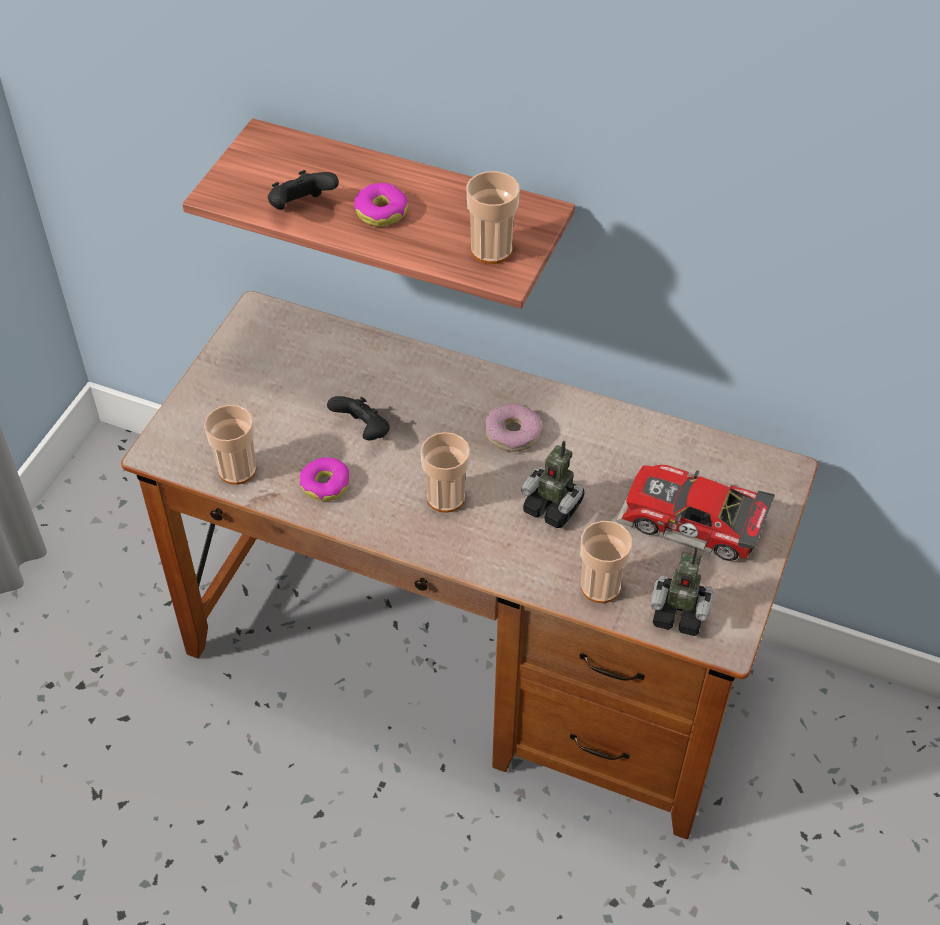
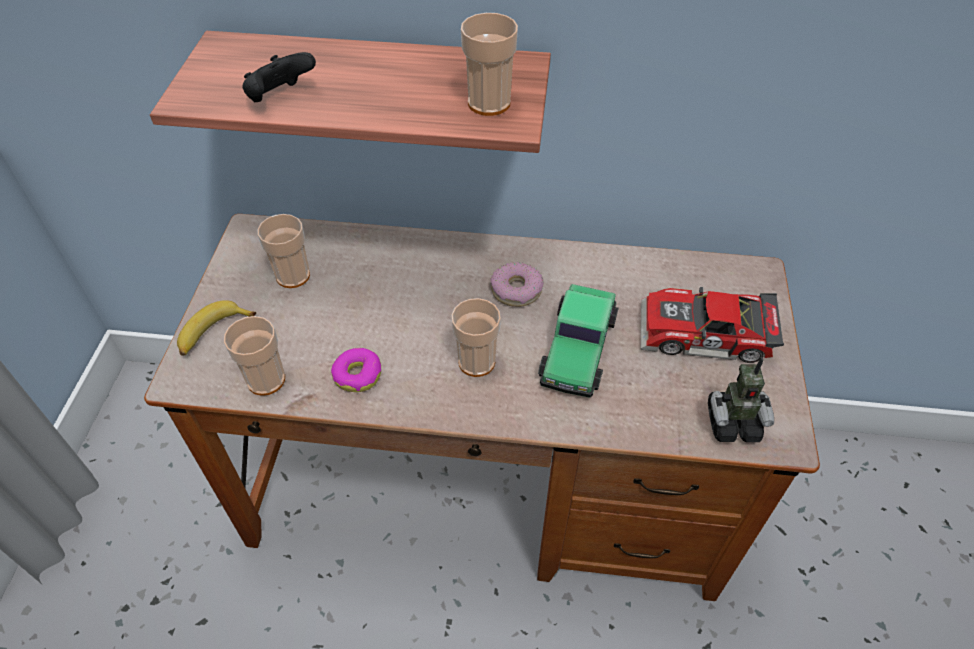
camera: 15 degrees left, 0 degrees up
(198, 413) = (213, 333): none -> banana
(362, 431) = (378, 317): black game controller -> none
(381, 211) = (364, 88): donut -> none
(553, 507) = (578, 349): toy robot -> toy car
(600, 586) = (651, 414): cup -> cup (293, 276)

